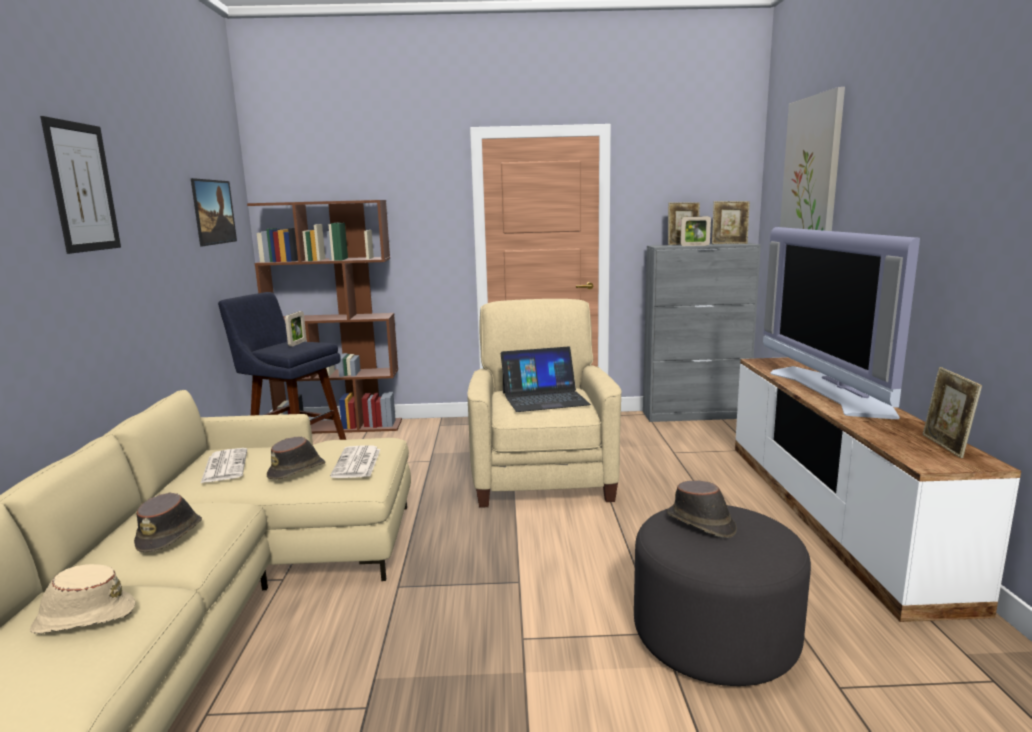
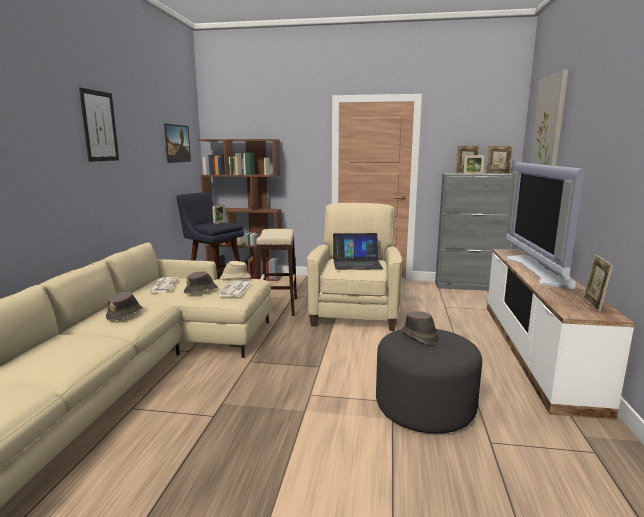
camera: 10 degrees right, 0 degrees up
(83, 618) = (73, 345): beige hat -> beige hat (235, 278)
(412, 477) = (277, 306): none -> beige stool

